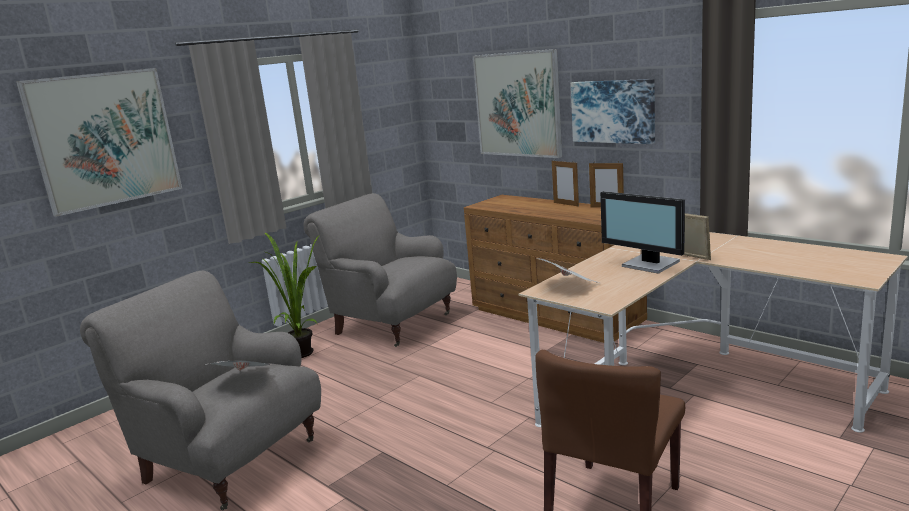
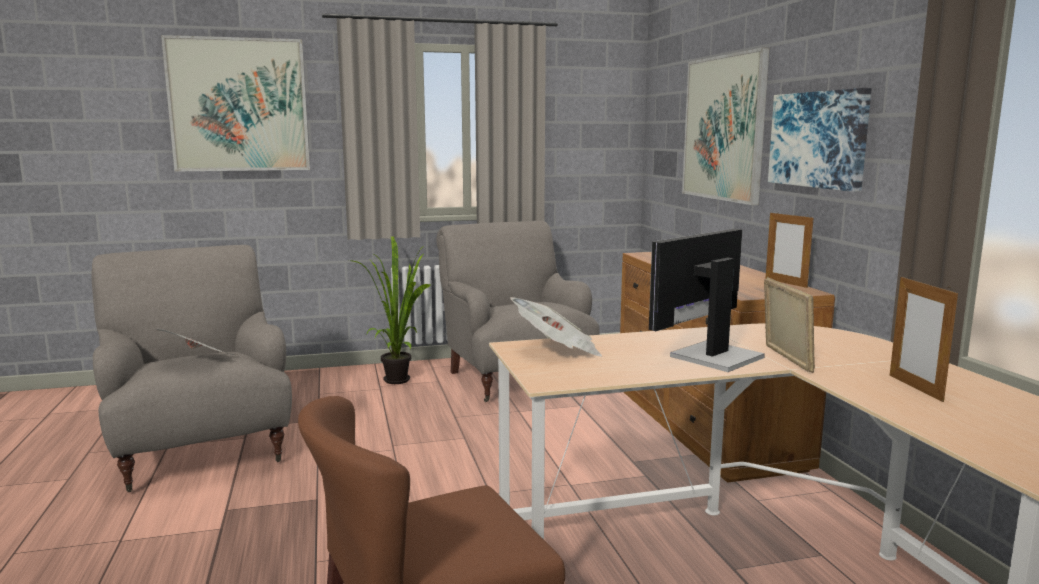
camera: 30 degrees right, 5 degrees down
(566, 204) = (742, 271): picture frame -> picture frame (915, 387)
(650, 265) = (712, 356): monitor -> monitor turned 60 degrees clockwise

